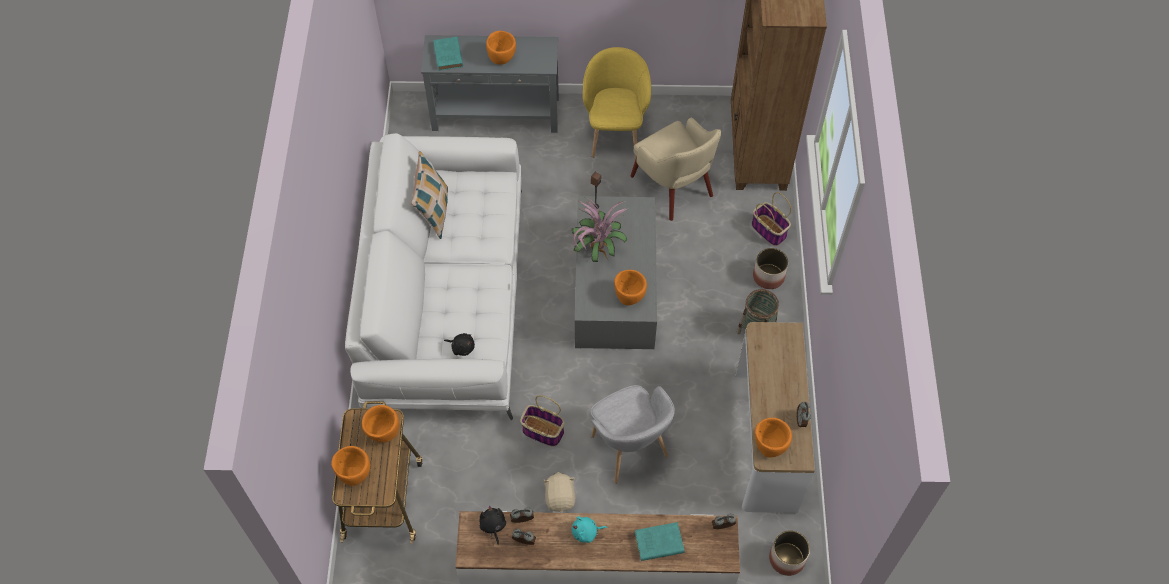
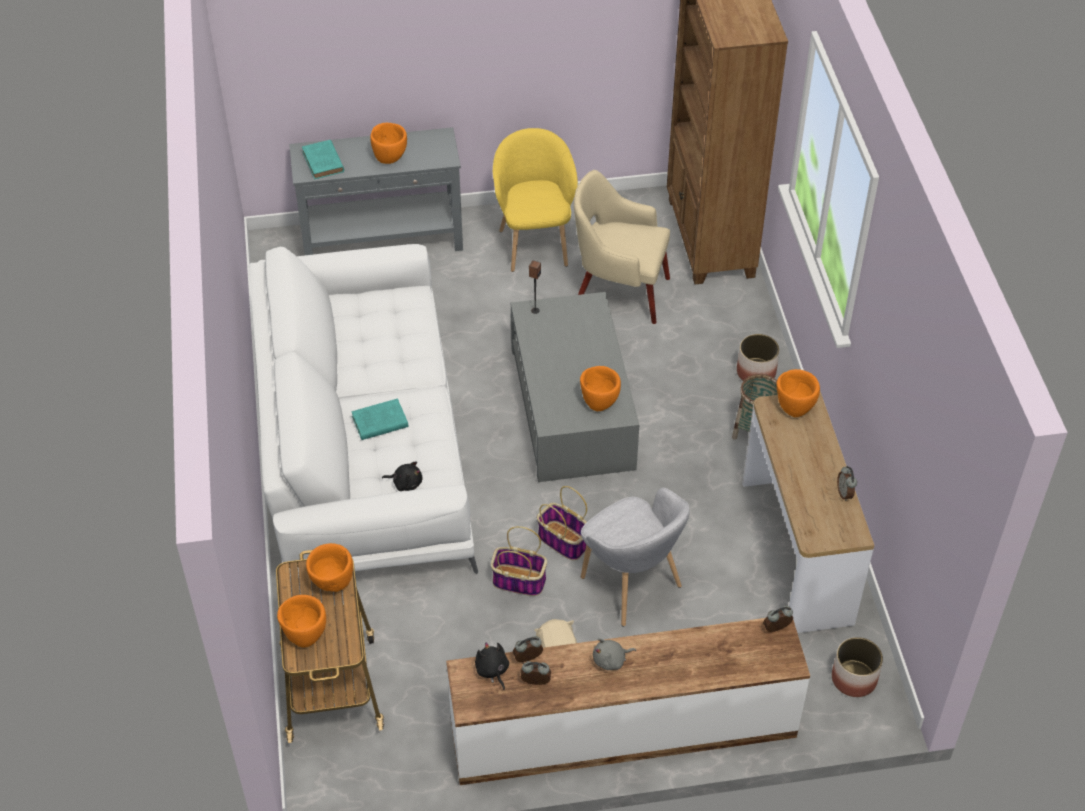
camera: 10 degrees left, 10 degrees down
(434, 212) = (337, 340): pillow -> none
(586, 532) = (611, 660): turquoise plush toy -> grey plush toy
(597, 250) = (548, 357): potted plant -> none
(657, 543) = (702, 659): turquoise book -> turquoise book (378, 422)
(673, 187) = (618, 291): beige armchair -> beige armchair turned 150 degrees clockwise
(769, 231) = (745, 323): basket -> basket (564, 541)
(769, 446) = (814, 526): orange bowl -> orange bowl (794, 407)

